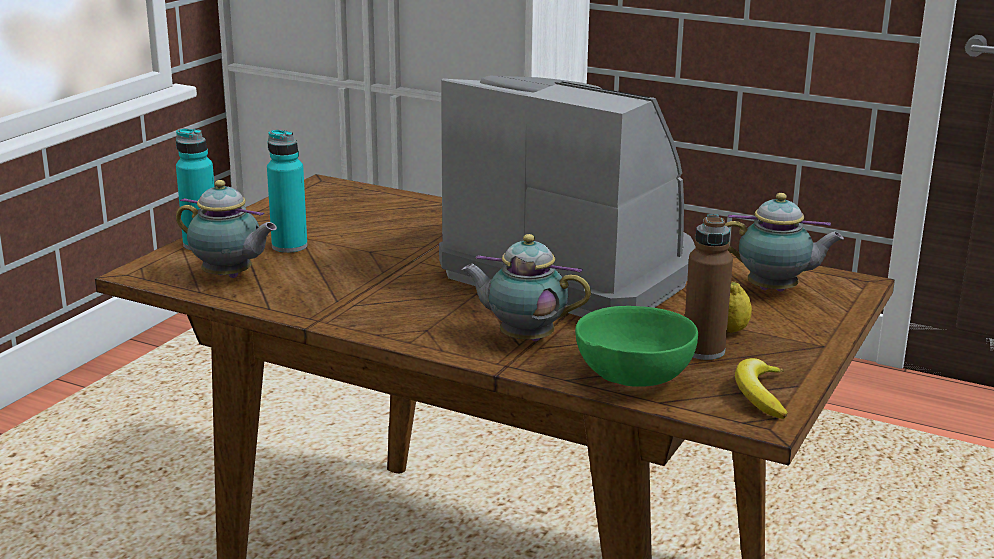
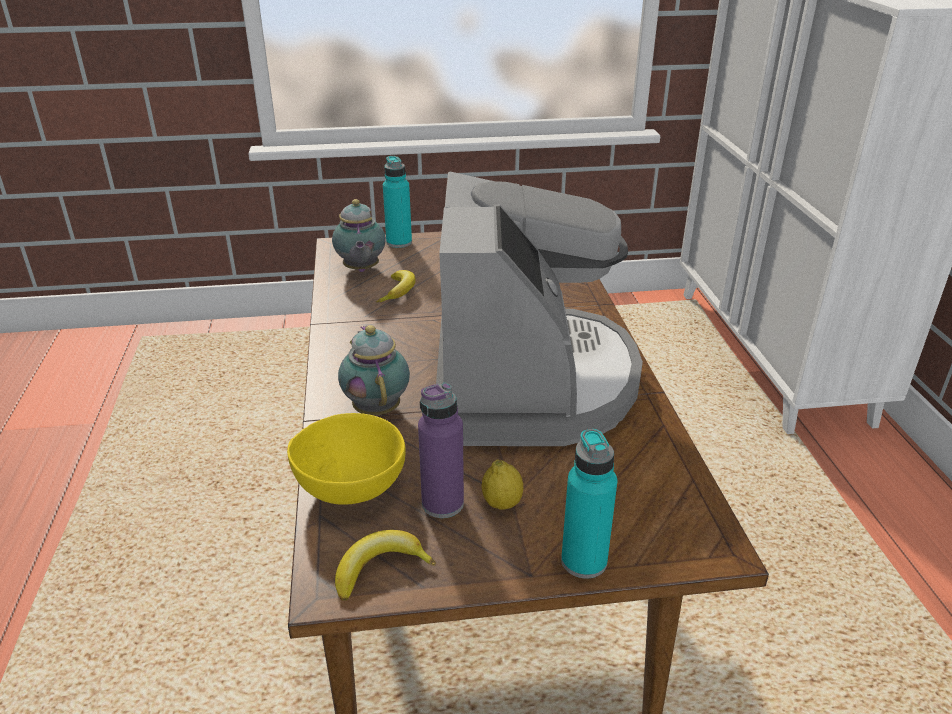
camera: 55 degrees right, 10 degrees up
(289, 246) = (432, 267): turquoise bottle -> turquoise bottle (584, 561)
(315, 273) = (399, 291): none -> banana
(630, 380) = (348, 485): green bowl -> yellow bowl
(703, 351) = (442, 503): brown bottle -> purple bottle
(775, 291) = (625, 501): teapot -> none

